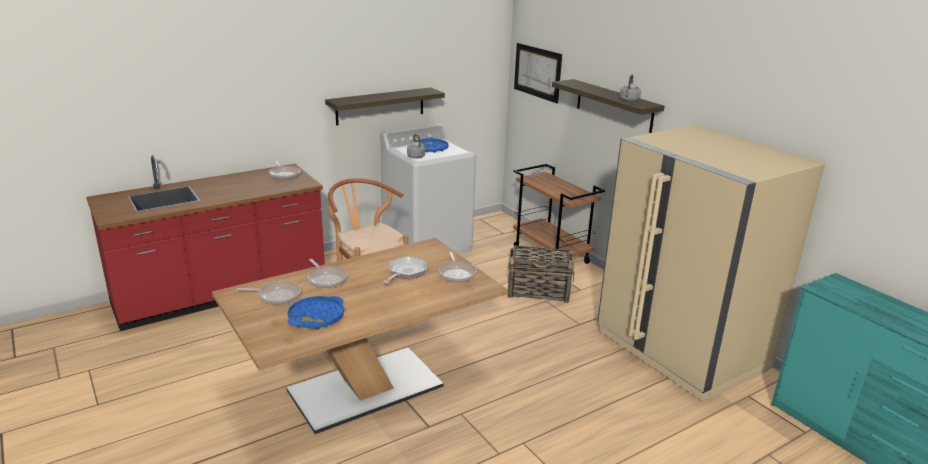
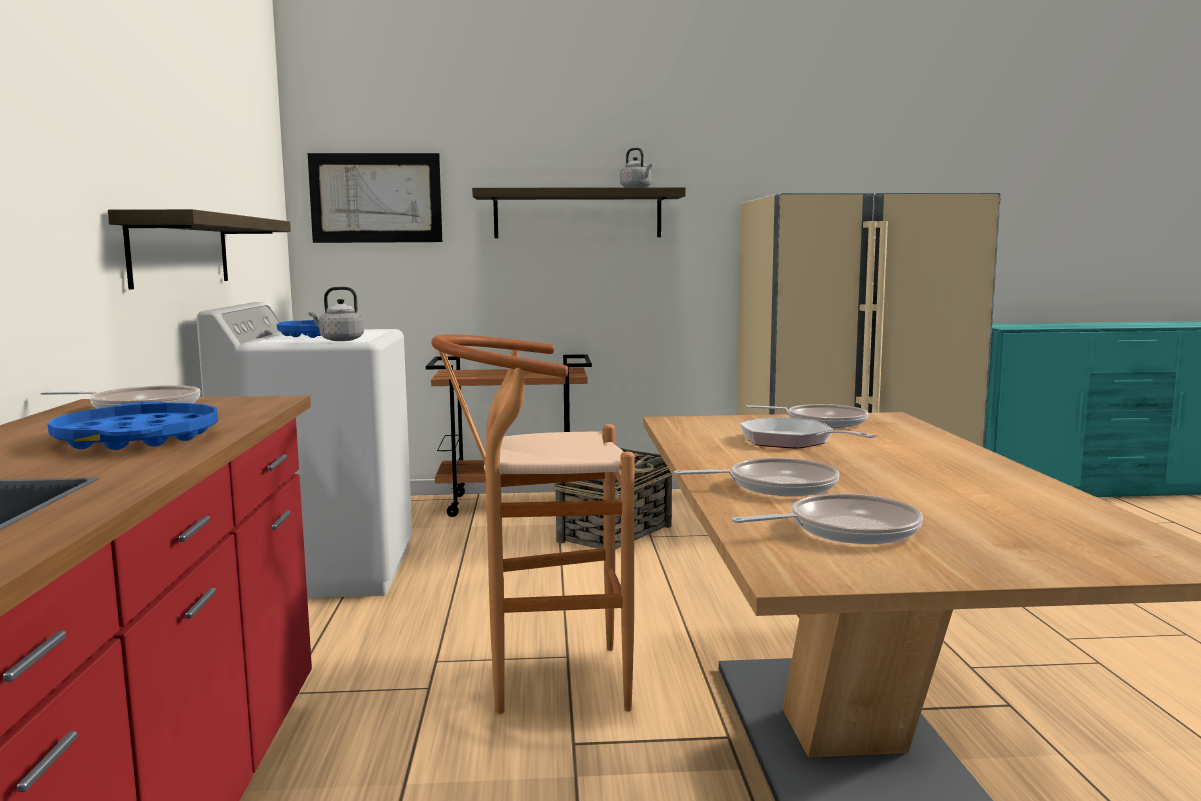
camera: 60 degrees left, 15 degrees down
(277, 296) = (845, 530): frying pan -> frying pan turned 45 degrees clockwise
(316, 317) = (988, 509): blue tray -> blue tray (138, 438)

